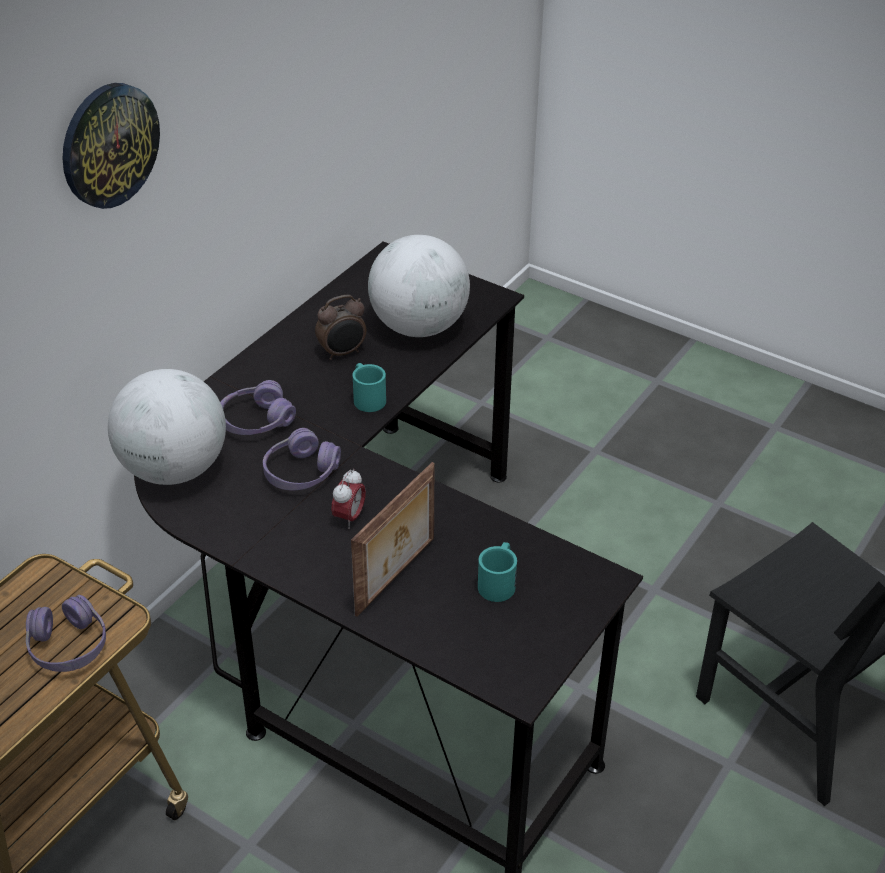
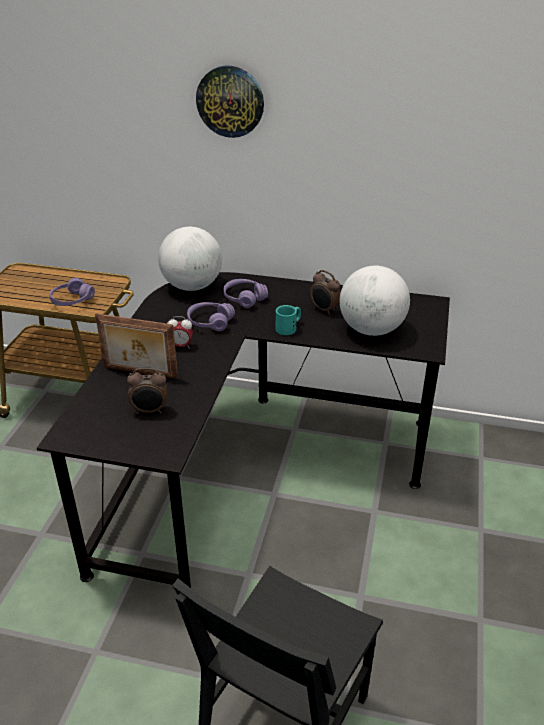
camera: 70 degrees right, 5 degrees down
(498, 581) = (150, 411): turquoise mug -> alarm clock

